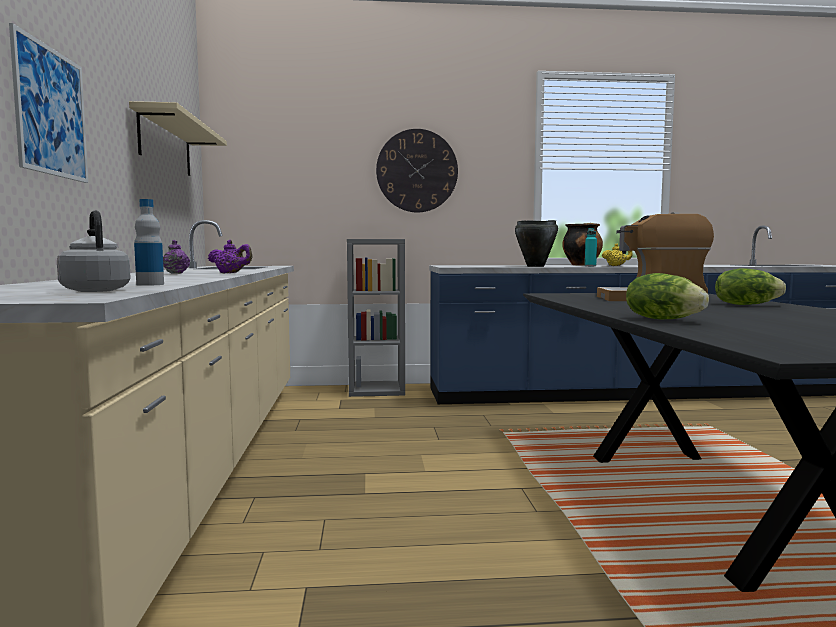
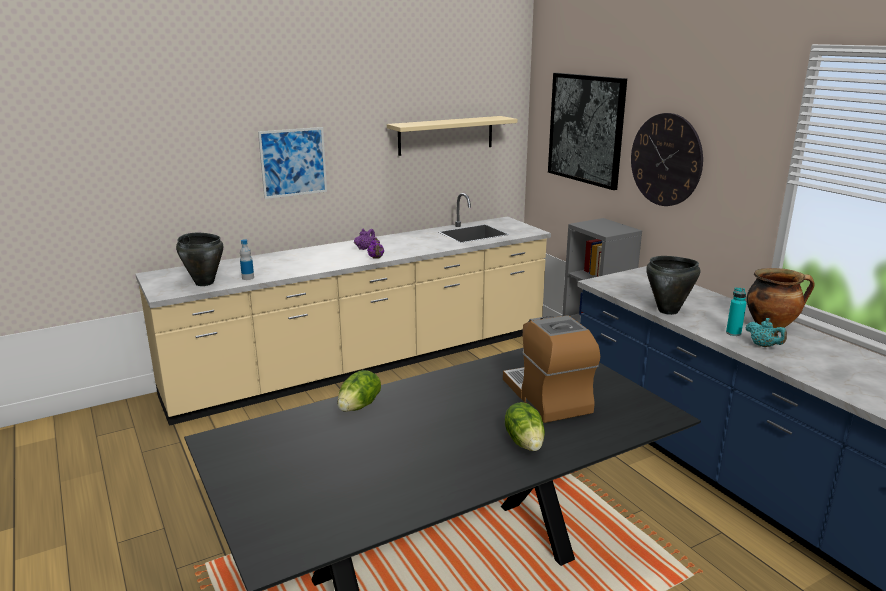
camera: 65 degrees right, 15 degrees up
(95, 290) = (204, 283): grey kettle -> black cooking pot
(306, 155) = (586, 129): none -> picture
(616, 266) = (763, 346): yellow teapot -> turquoise teapot

